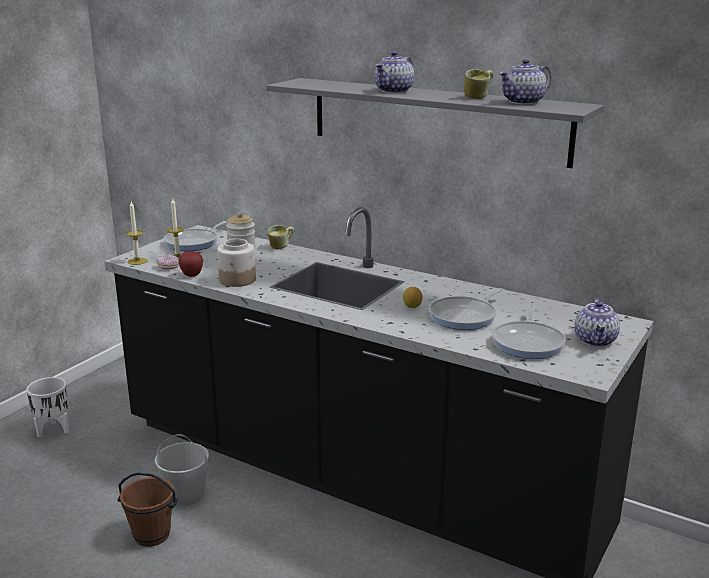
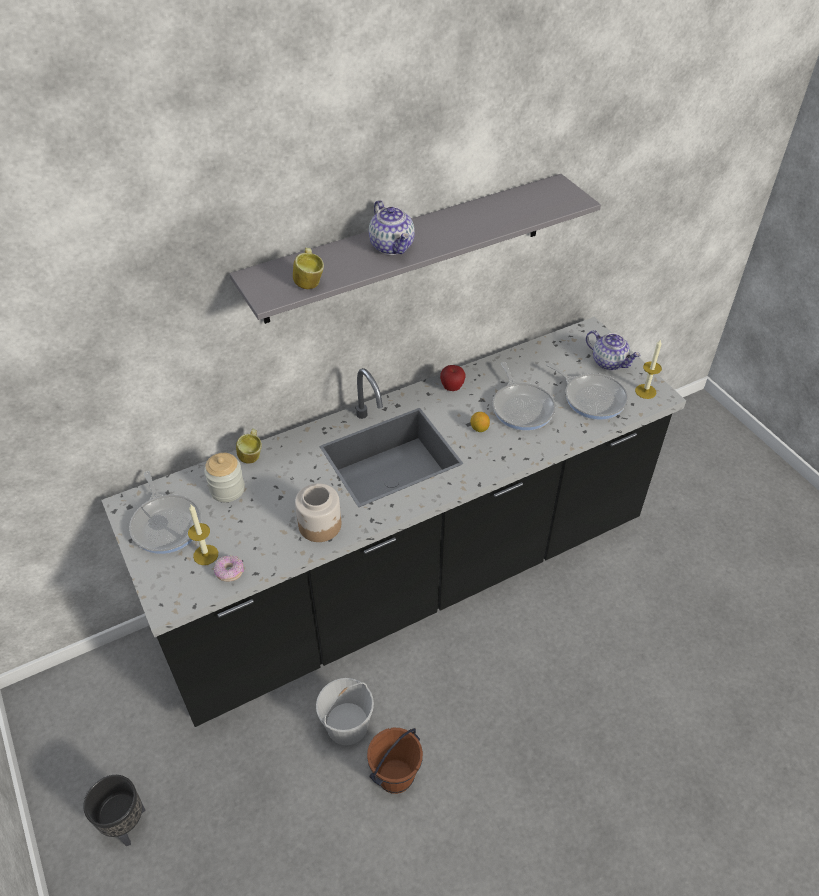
camera: 60 degrees left, 25 degrees up
(53, 430) = (125, 824): white planter -> black planter
(137, 261) = (184, 596): candle -> candle (645, 391)
(192, 275) = (275, 559): apple -> apple (452, 388)
(478, 97) = (476, 216): mug -> mug (310, 282)
(523, 102) = (519, 204): teapot -> none

